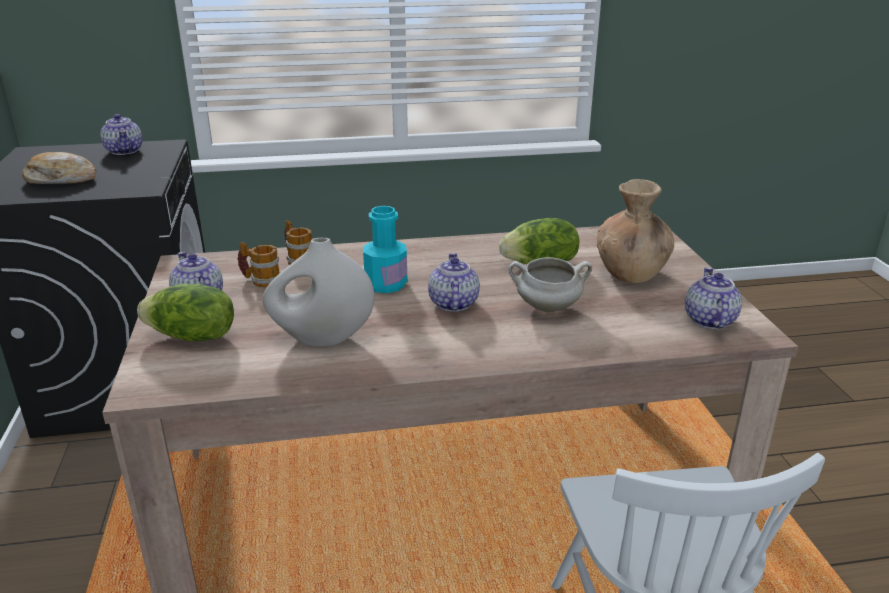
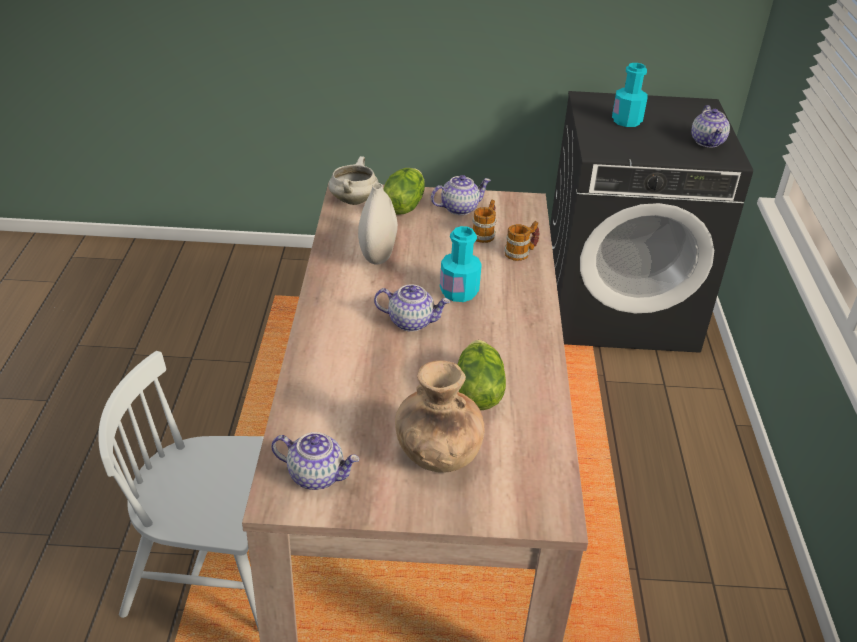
camera: 100 degrees right, 10 degrees up
(61, 179) = (626, 121): bread -> turquoise bottle
(125, 151) = (708, 142): teapot -> teapot turned 75 degrees counterclockwise
(547, 308) = (383, 373): white cooking pot -> white cooking pot (353, 200)

